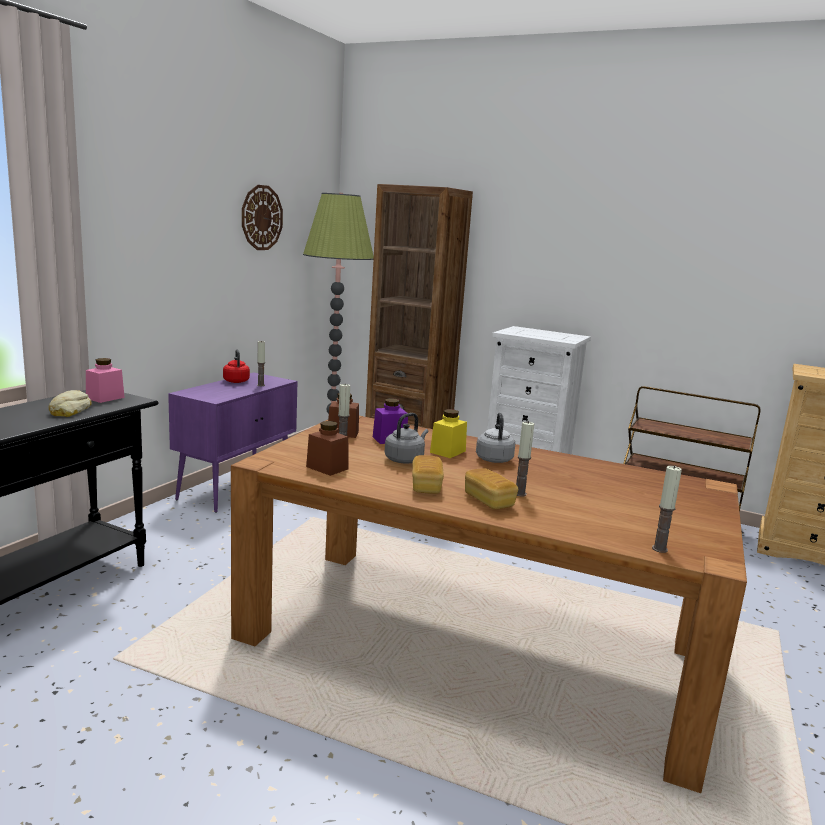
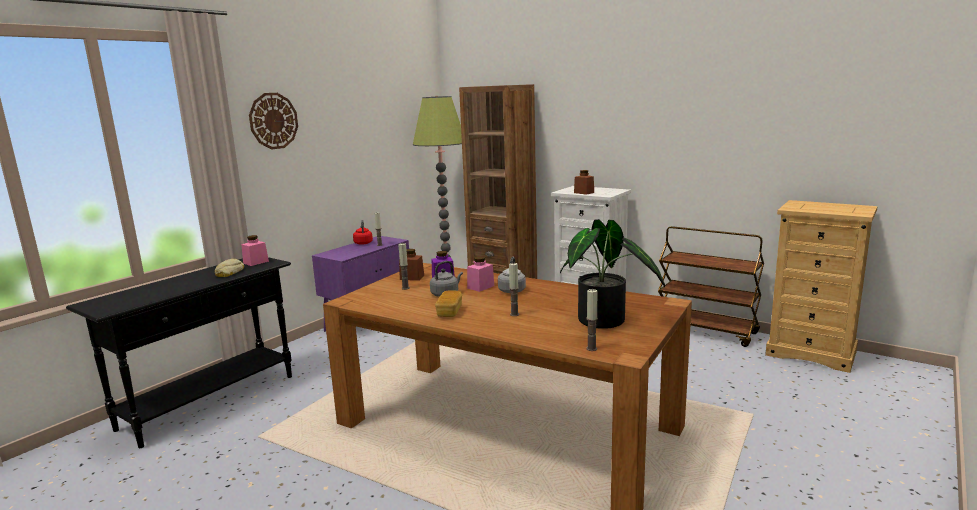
camera: 10 degrees right, 0 degrees up
(261, 217) = (376, 121): wall clock -> wall clock (273, 121)
(327, 468) = (387, 302): brown jar -> brown jar (584, 192)
(447, 452) = (480, 287): yellow jar -> pink jar
(489, 501) = (488, 320): bread -> none
(649, 510) = (605, 322): none -> potted plant

